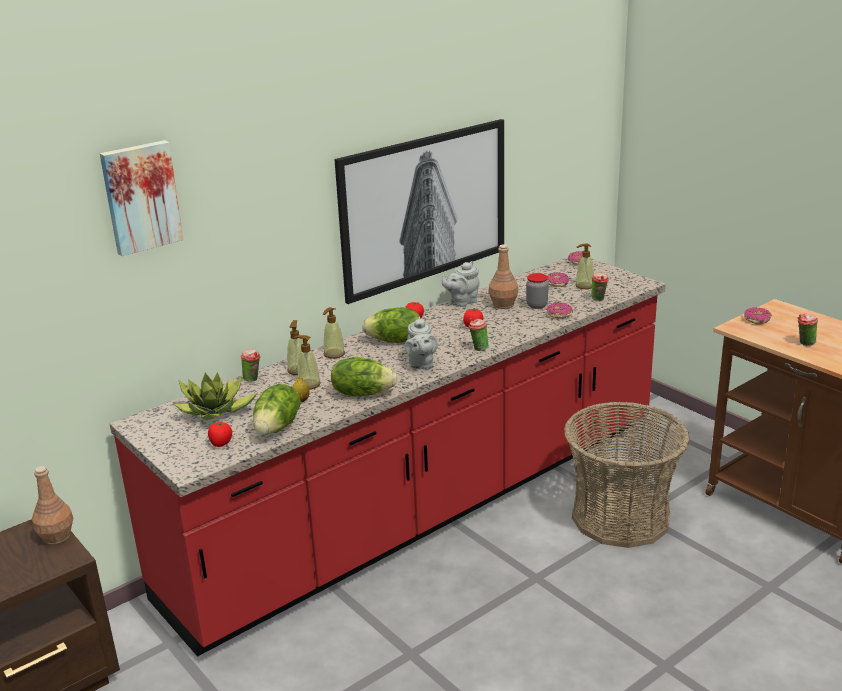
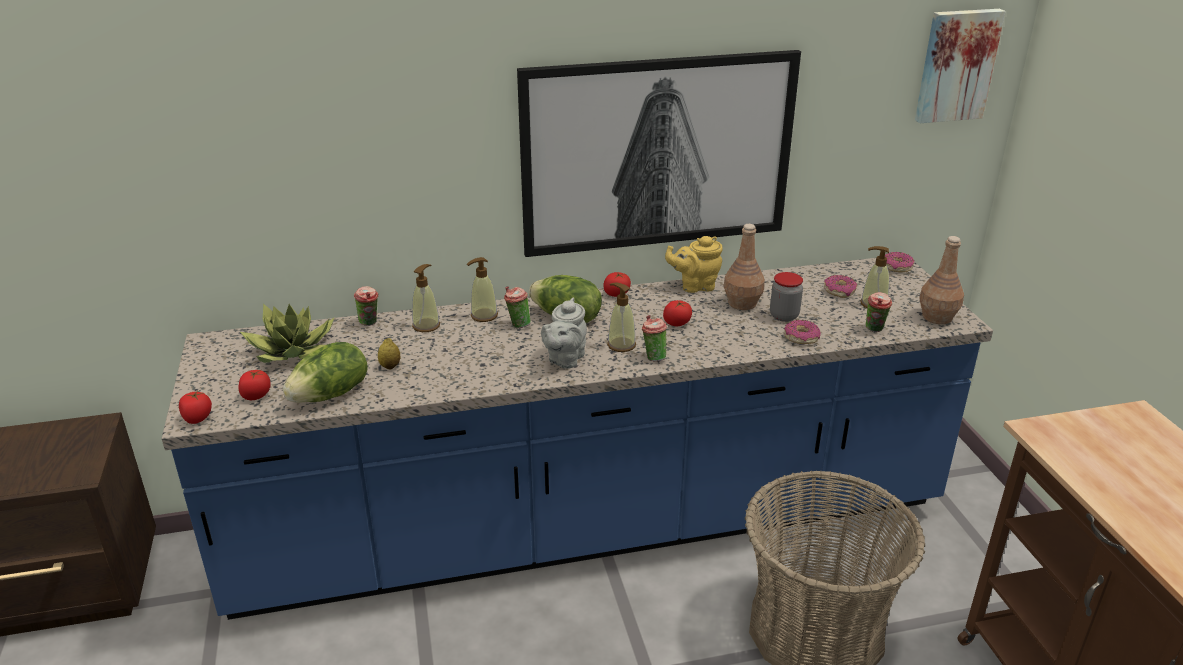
camera: 25 degrees right, 5 degrees up
(57, 536) = (93, 445): brown bottle -> brown bottle (937, 317)
(141, 197) = (230, 76): picture -> picture (956, 65)
(192, 468) = (197, 418): none -> tomato
(308, 384) = (418, 348): soap dispenser -> soap dispenser (621, 345)
(362, 393) = (462, 378): lettuce -> none
(427, 507) = (591, 527): red counter -> blue counter
(462, 302) = (695, 286): grey teapot -> yellow teapot
(757, 320) = (1085, 428): donut -> none
(804, 344) = (1133, 493): cup -> cup (517, 325)

